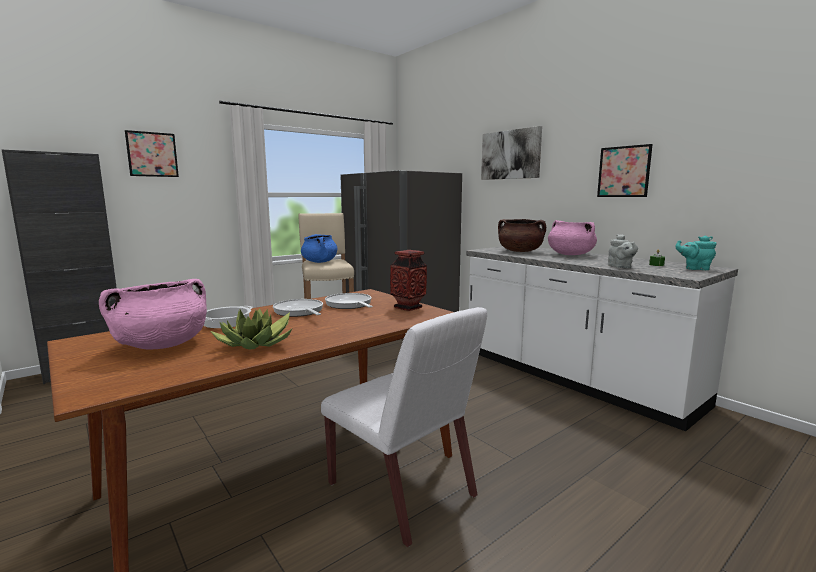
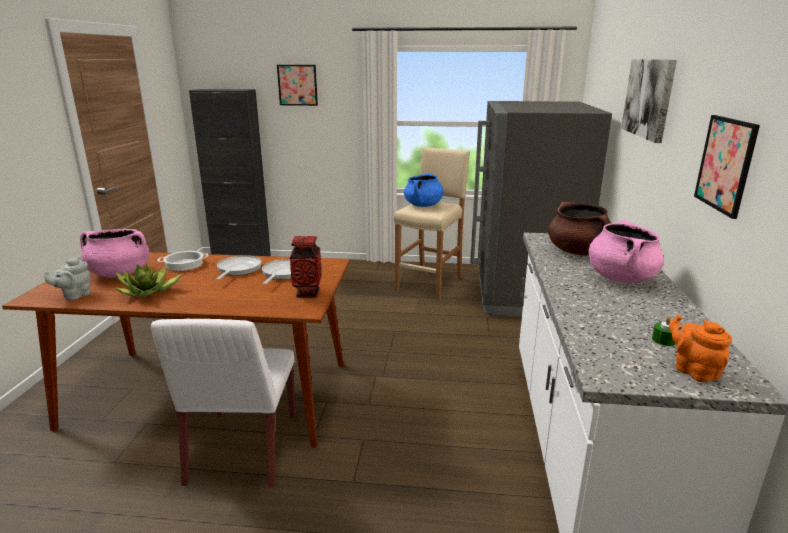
camera: 45 degrees right, 10 degrees up
(620, 267) = (585, 324): grey teapot -> grey teapot (75, 296)
(695, 268) = (693, 371): turquoise teapot -> orange teapot

